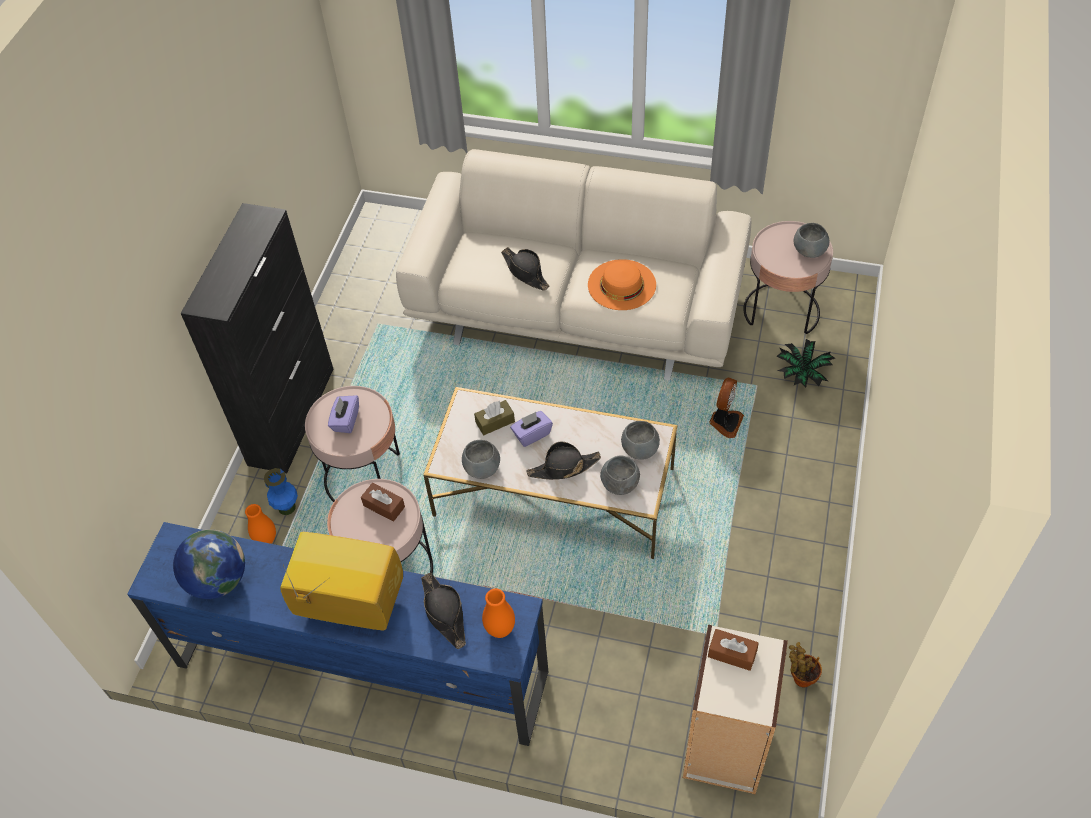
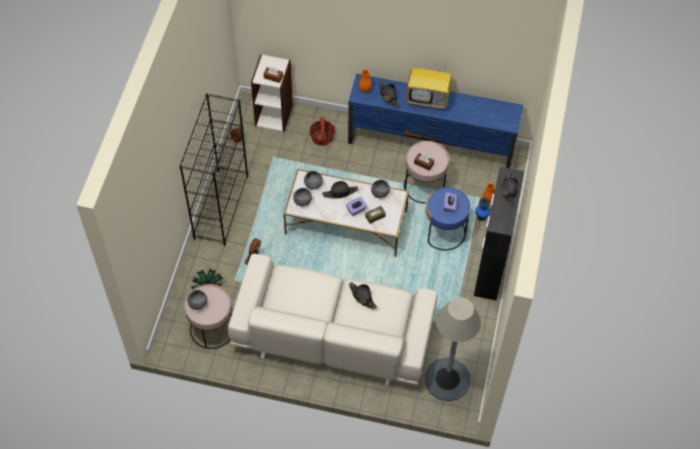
camera: 175 degrees right, 5 degrees up
(218, 580) = (486, 109): globe -> none
(222, 277) = (509, 190): none -> black hat
(365, 476) = (444, 232): pink side table -> blue side table
(399, 252) = (447, 379): none -> grey floor lamp
(607, 687) = (322, 137): none -> basket
(621, 285) = (307, 287): orange hat -> none
(808, 521) = (221, 206): none -> black bookcase

